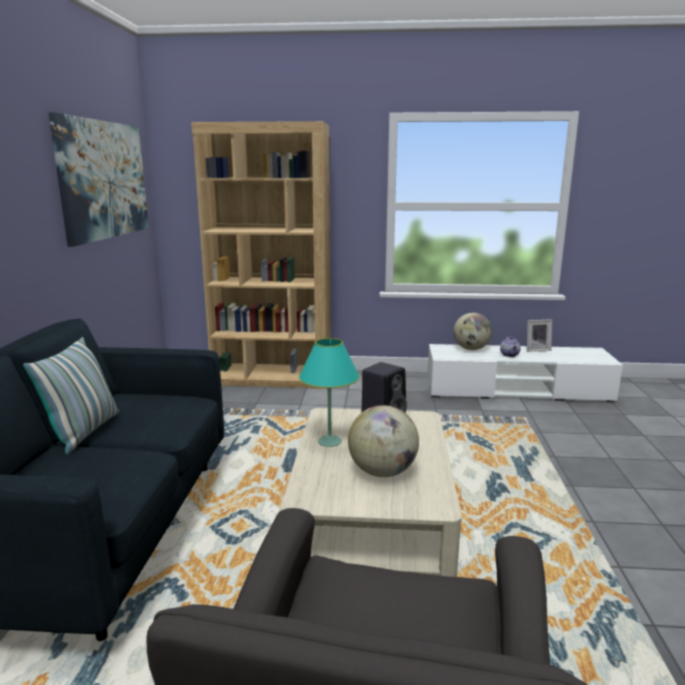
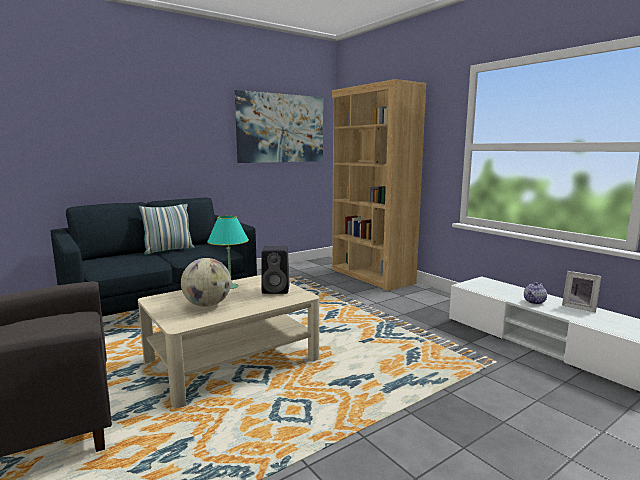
camera: 50 degrees right, 5 degrees down
(471, 349) = (508, 288): globe -> none

